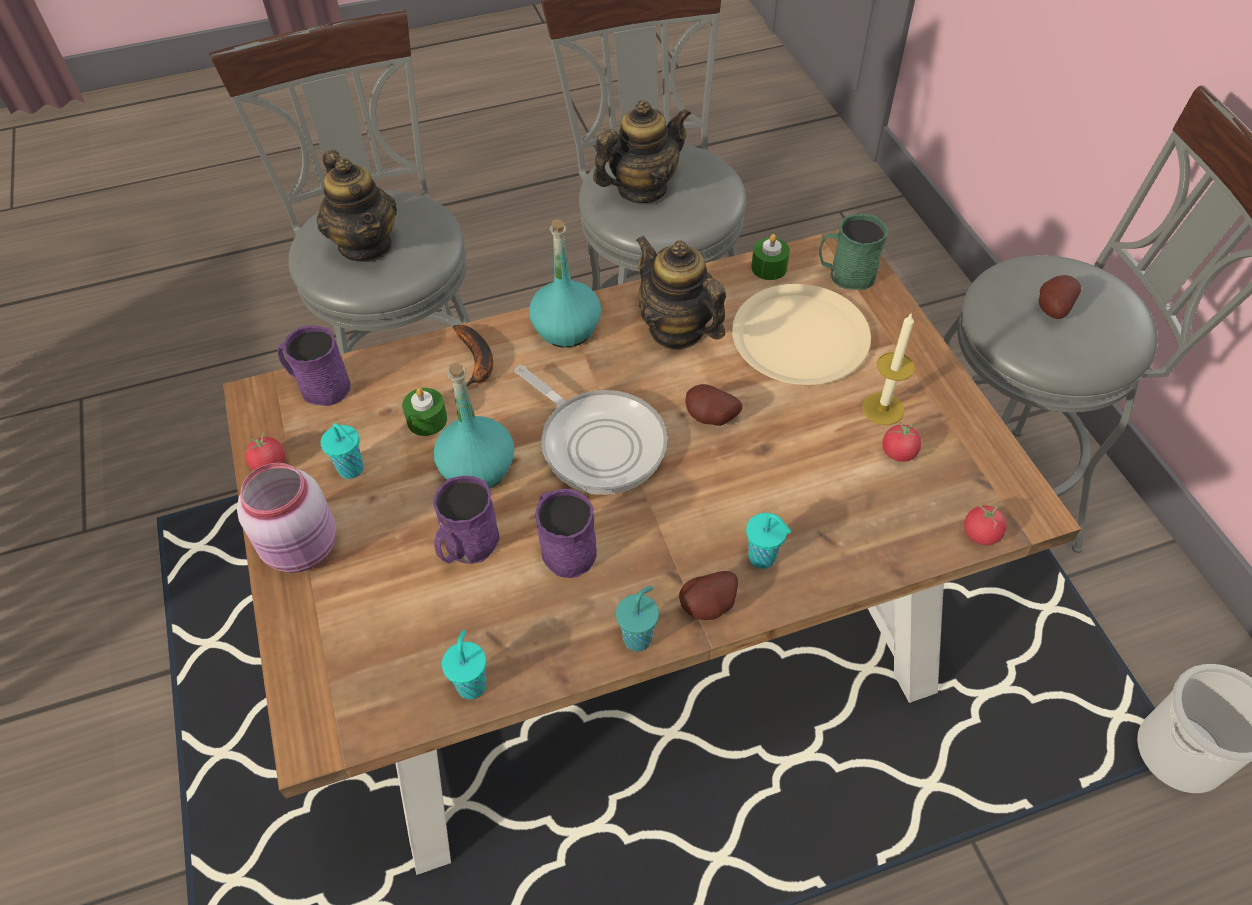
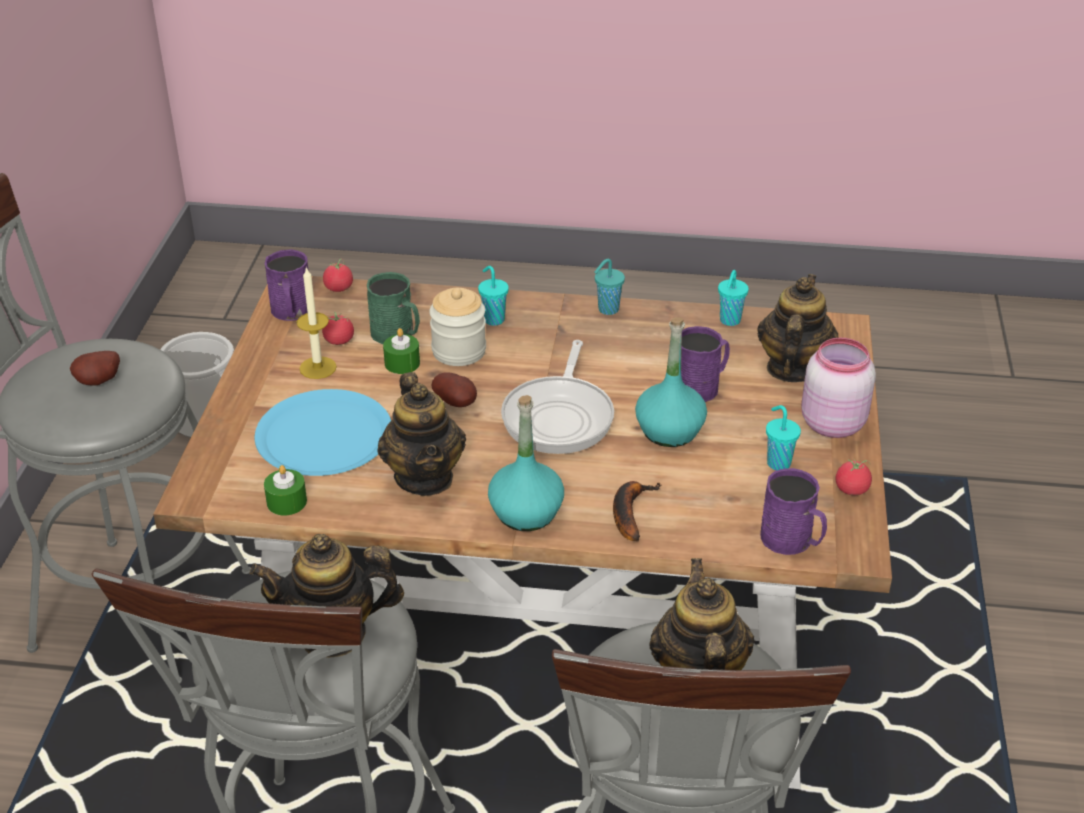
camera: 155 degrees left, 15 degrees down
(366, 623) = (792, 368): none -> teapot
(427, 420) = (697, 479): green candle -> green candle (402, 363)
(564, 547) = (628, 365): purple mug -> purple mug (291, 312)
(598, 442) = (560, 417): frying pan -> frying pan turned 150 degrees counterclockwise
(710, 607) = (550, 309): potato -> none
(763, 490) = (459, 351): none -> jar
(800, 336) = (324, 435): beige plate -> blue plate
(845, 274) = (225, 470): green mug -> green mug (397, 334)

